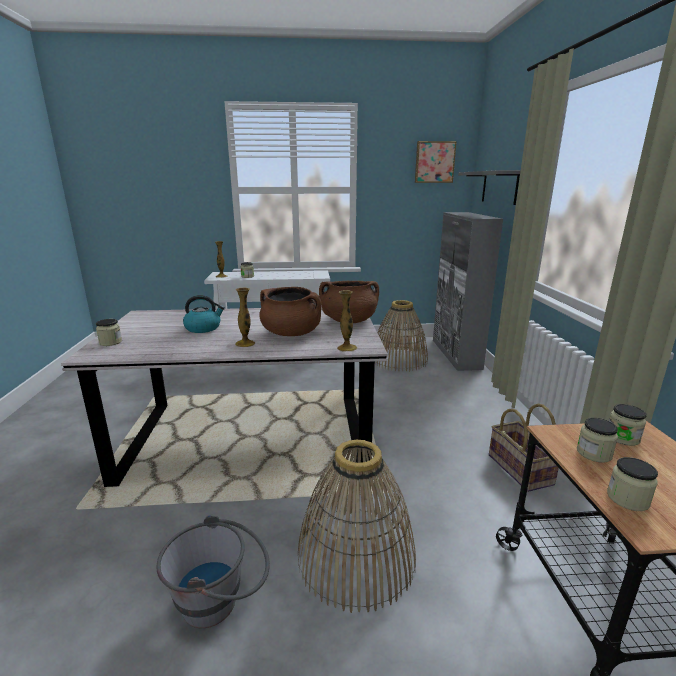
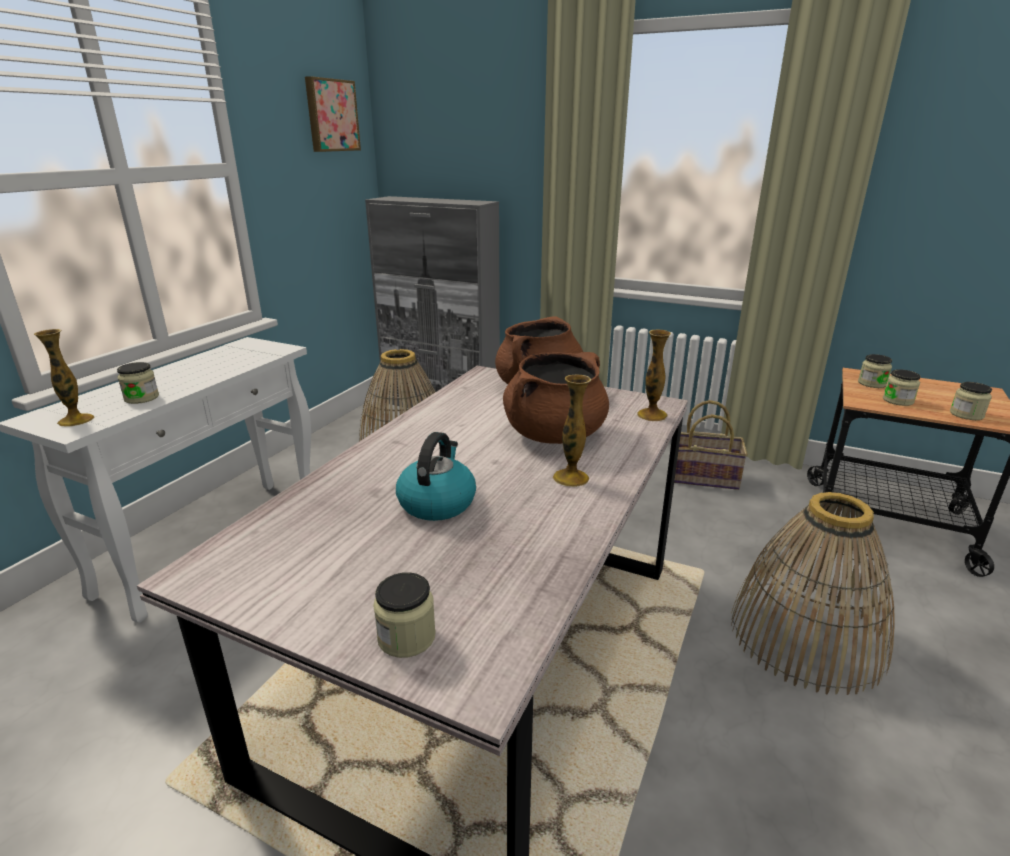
camera: 60 degrees left, 5 degrees up
(221, 601) = (864, 788): grey bucket -> none
(499, 187) = (464, 157): grey shelf -> none

